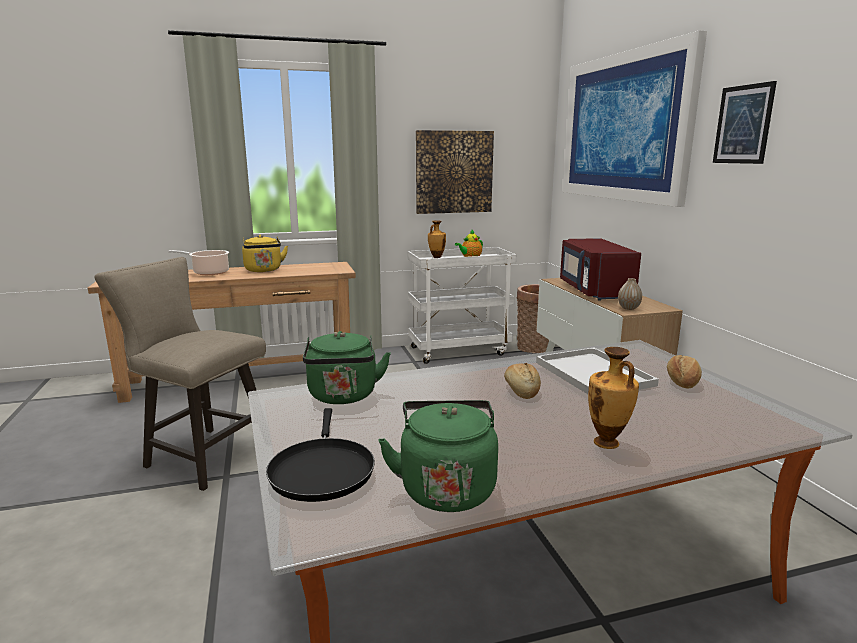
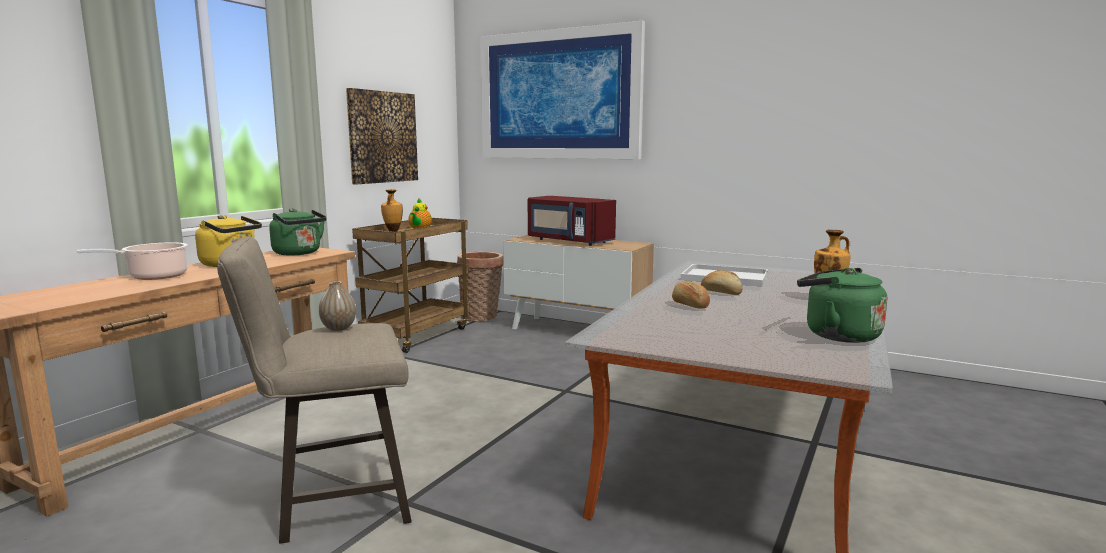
camera: 45 degrees left, 5 degrees down
(322, 470) = (768, 352): black frying pan -> none
(343, 397) = (643, 323): green kettle -> green kettle (299, 253)
(459, 351) = (417, 335): white cart -> brown cart
(628, 308) = (622, 246): vase -> vase (338, 328)
(682, 382) = (770, 271): bread -> bread (689, 305)
(743, 124) = (690, 94): picture -> none

